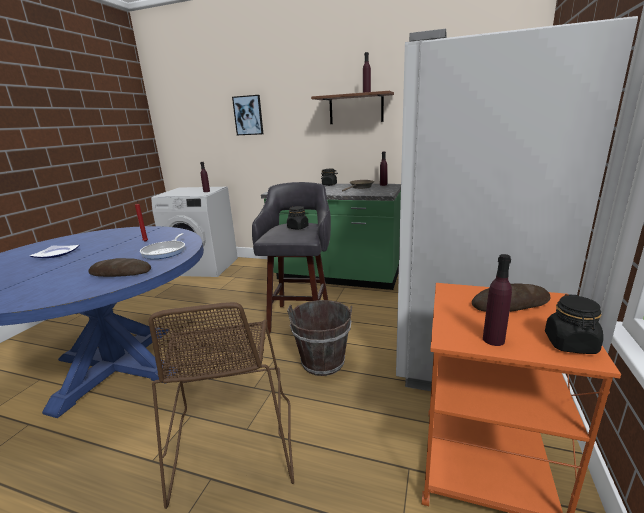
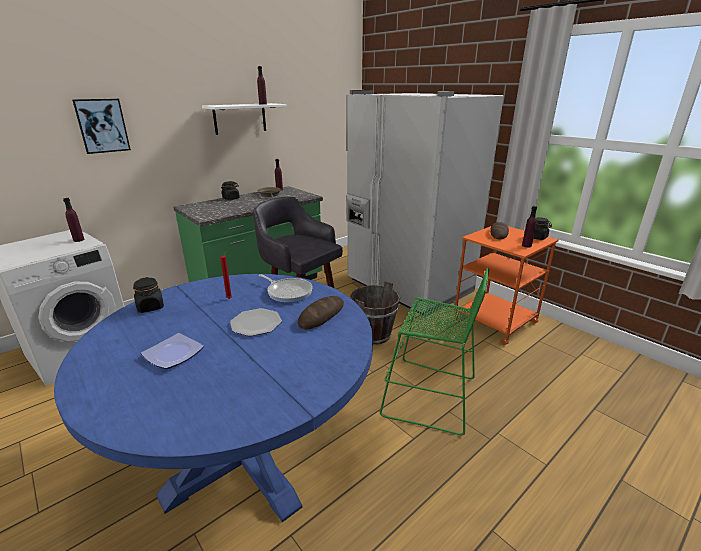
camera: 60 degrees left, 5 degrees up
(103, 258) = (256, 323): none -> plate
(233, 447) = (428, 395): brown stool -> green stool
(297, 227) = (301, 240): black jar -> black jar (151, 307)
(356, 109) = (240, 118): brown shelf -> white shelf

